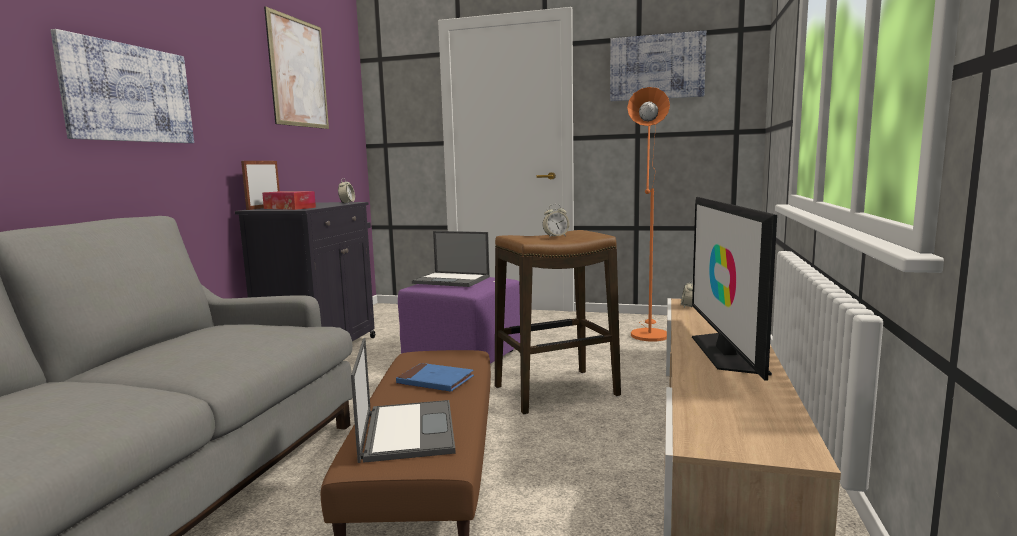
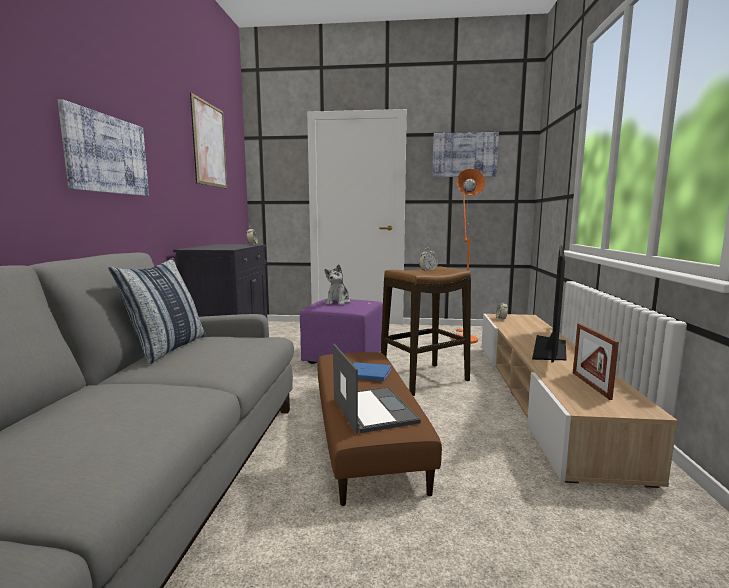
camera: 10 degrees left, 0 degrees up
(171, 338) = (167, 348): none -> pillow
(264, 207) = (192, 247): picture frame -> picture frame (591, 385)
(289, 208) = (215, 248): tissue box -> none
(452, 280) = (338, 302): laptop -> plush toy
(725, 352) = (550, 348): television -> television turned 150 degrees counterclockwise

